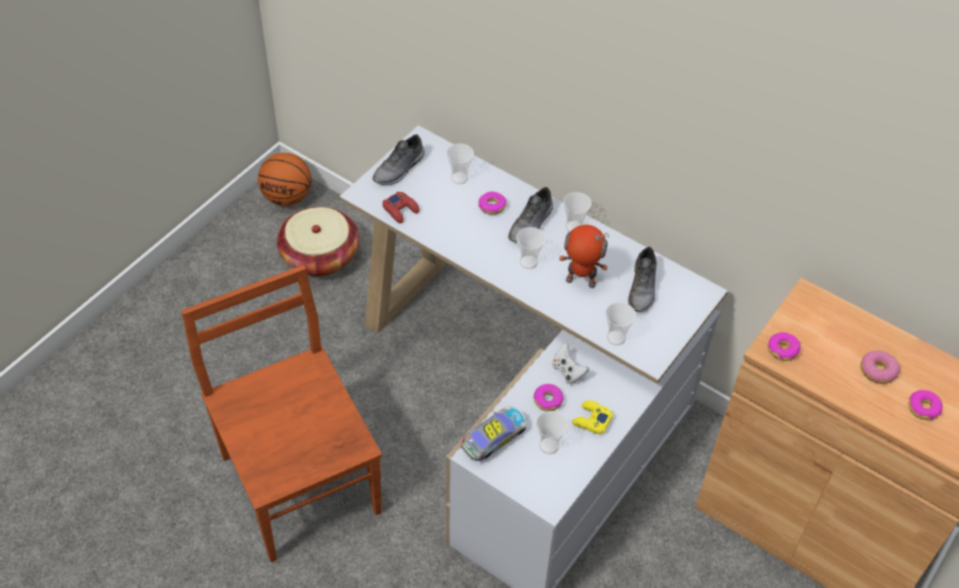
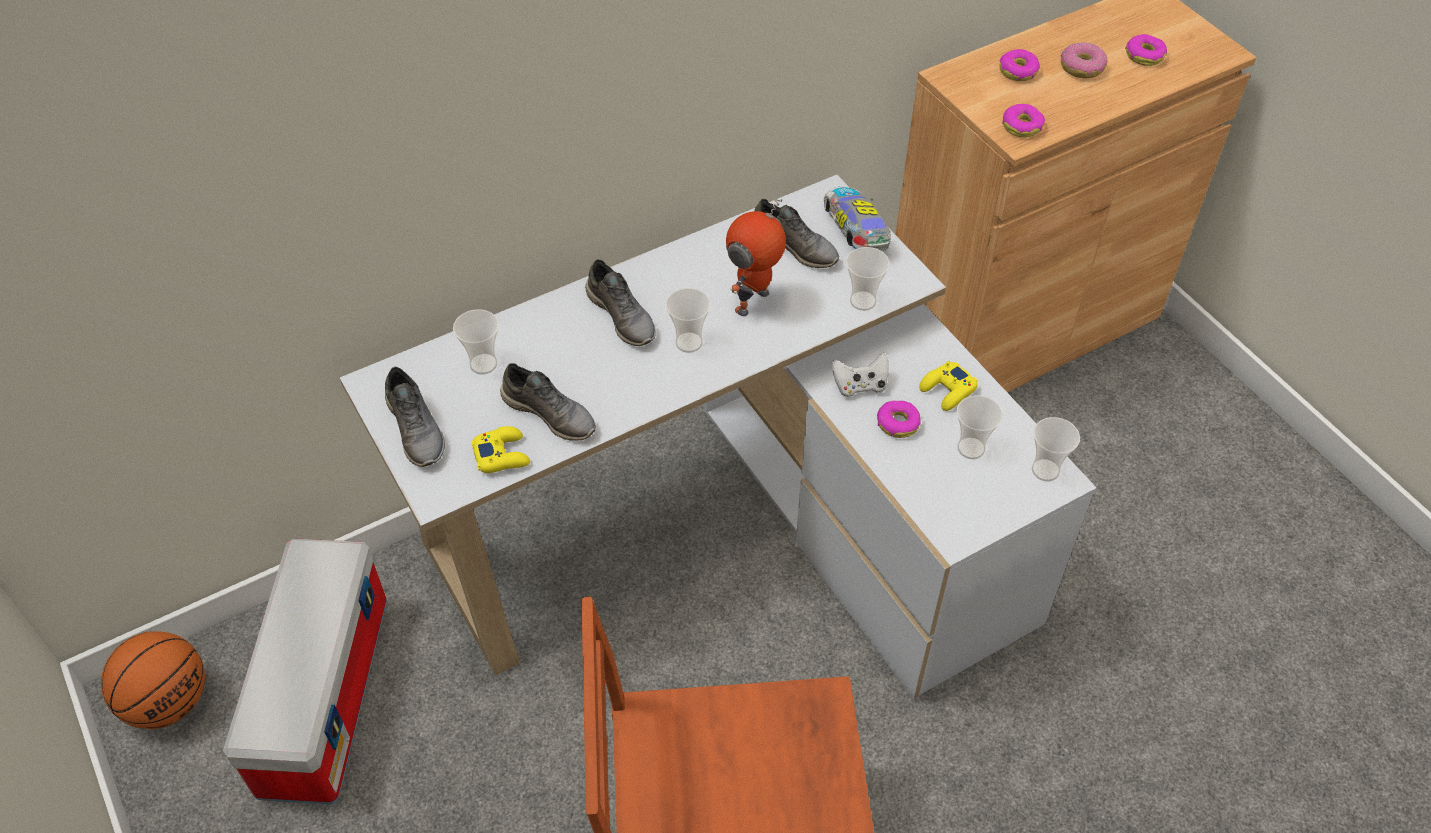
camera: 65 degrees left, 0 degrees up
(320, 256) = (324, 693): basket -> storage box
(401, 210) = (502, 454): red game controller -> yellow game controller
(440, 219) = (550, 413): none -> grey shoe
(492, 206) = (562, 346): donut -> donut (1018, 71)
(493, 440) = (939, 505): toy car -> toy car (856, 232)
(574, 227) = (653, 274): cup -> cup (1045, 470)

